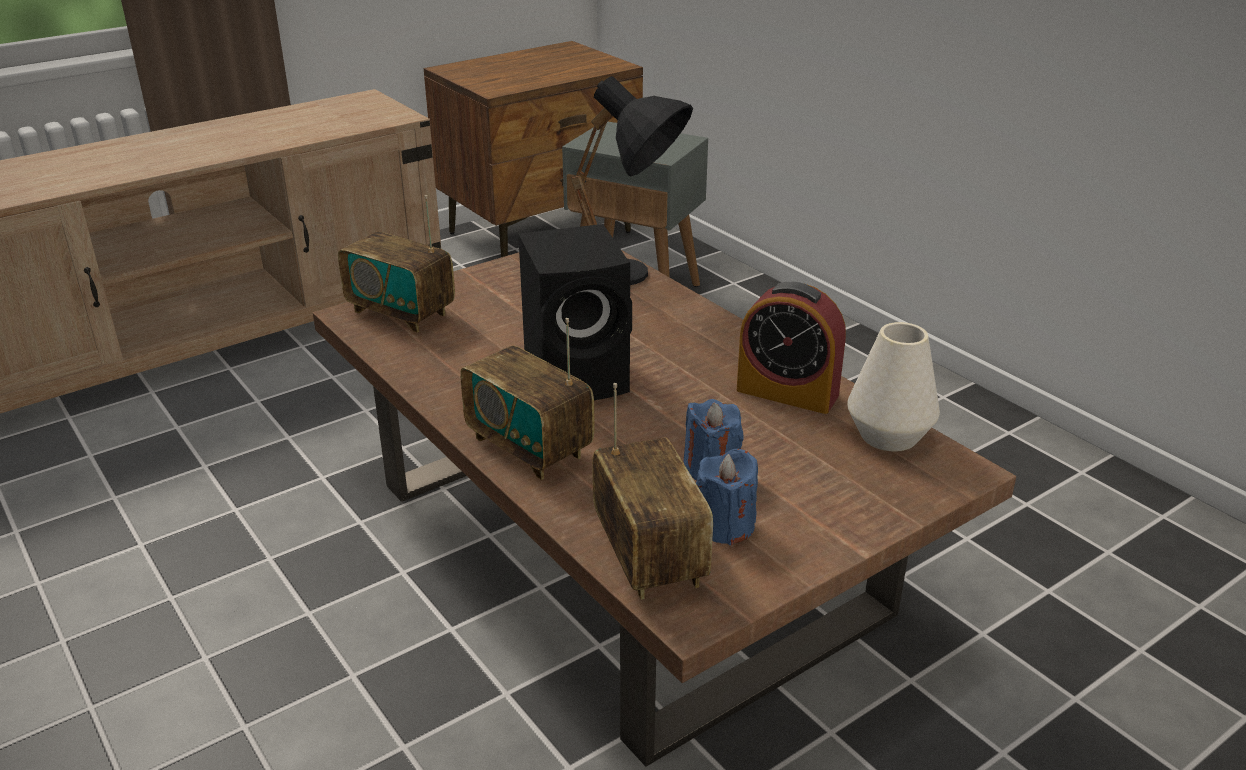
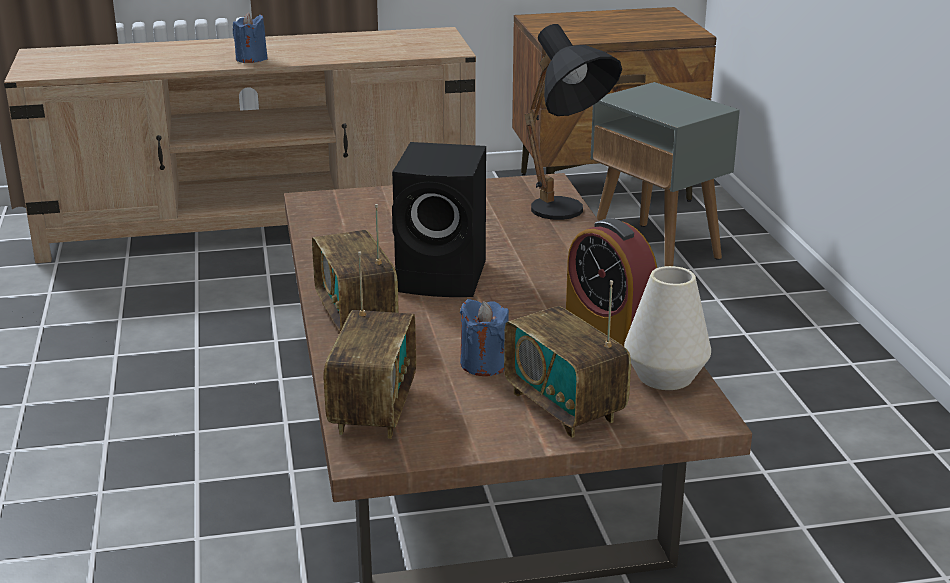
camera: 25 degrees right, 5 degrees down
(401, 313) = (349, 205): radio -> radio (564, 407)
(725, 526) = (454, 405): blue candle -> blue candle (251, 59)

